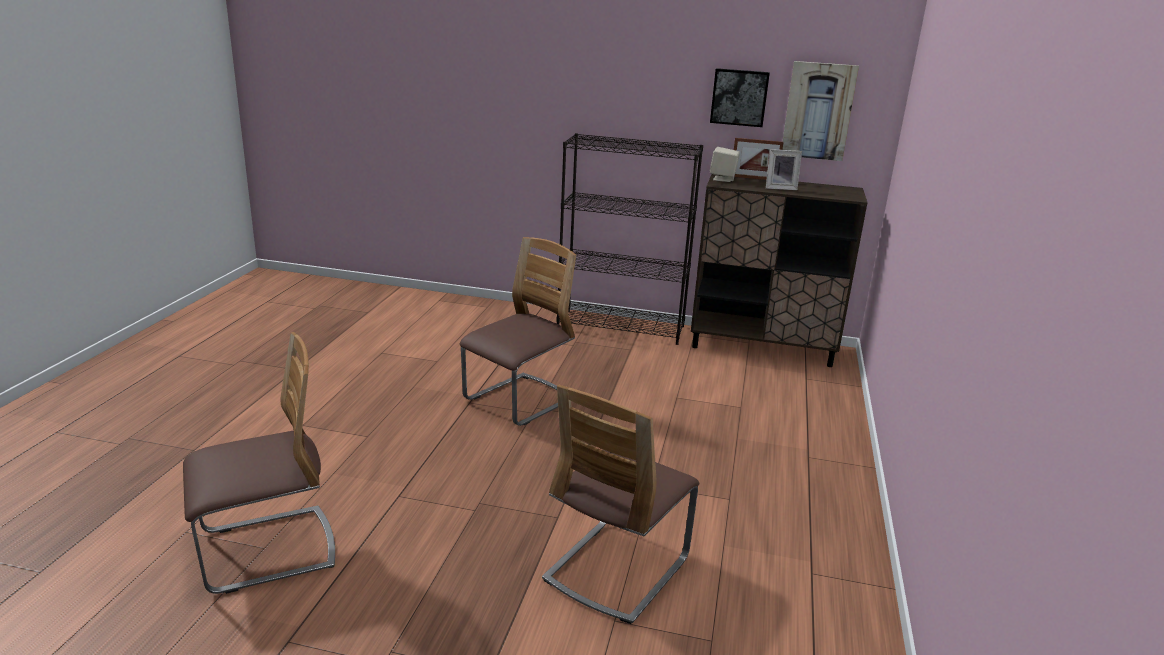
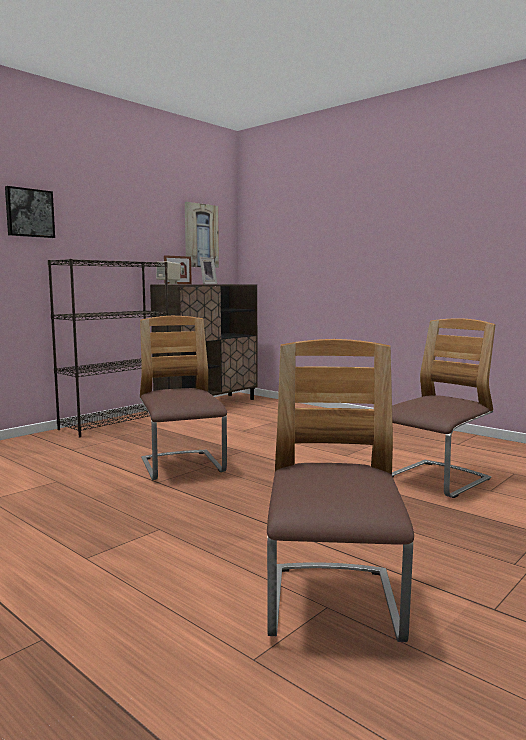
camera: 60 degrees left, 15 degrees down
(616, 569) = (435, 480): chair -> chair turned 105 degrees counterclockwise
(739, 97) = (158, 227): picture -> picture (29, 213)

